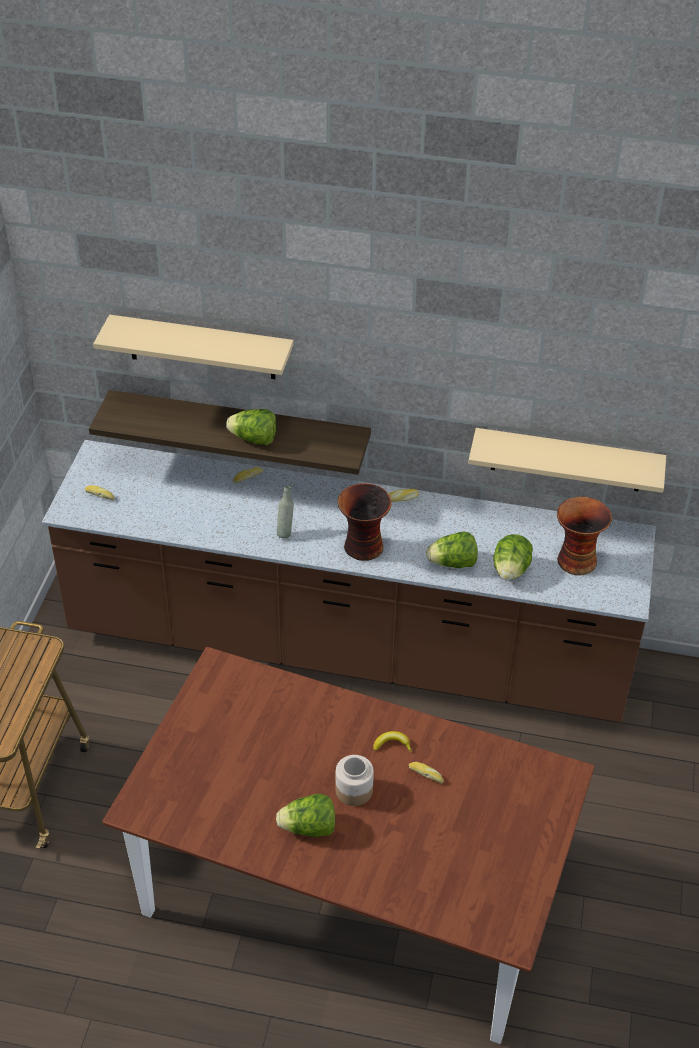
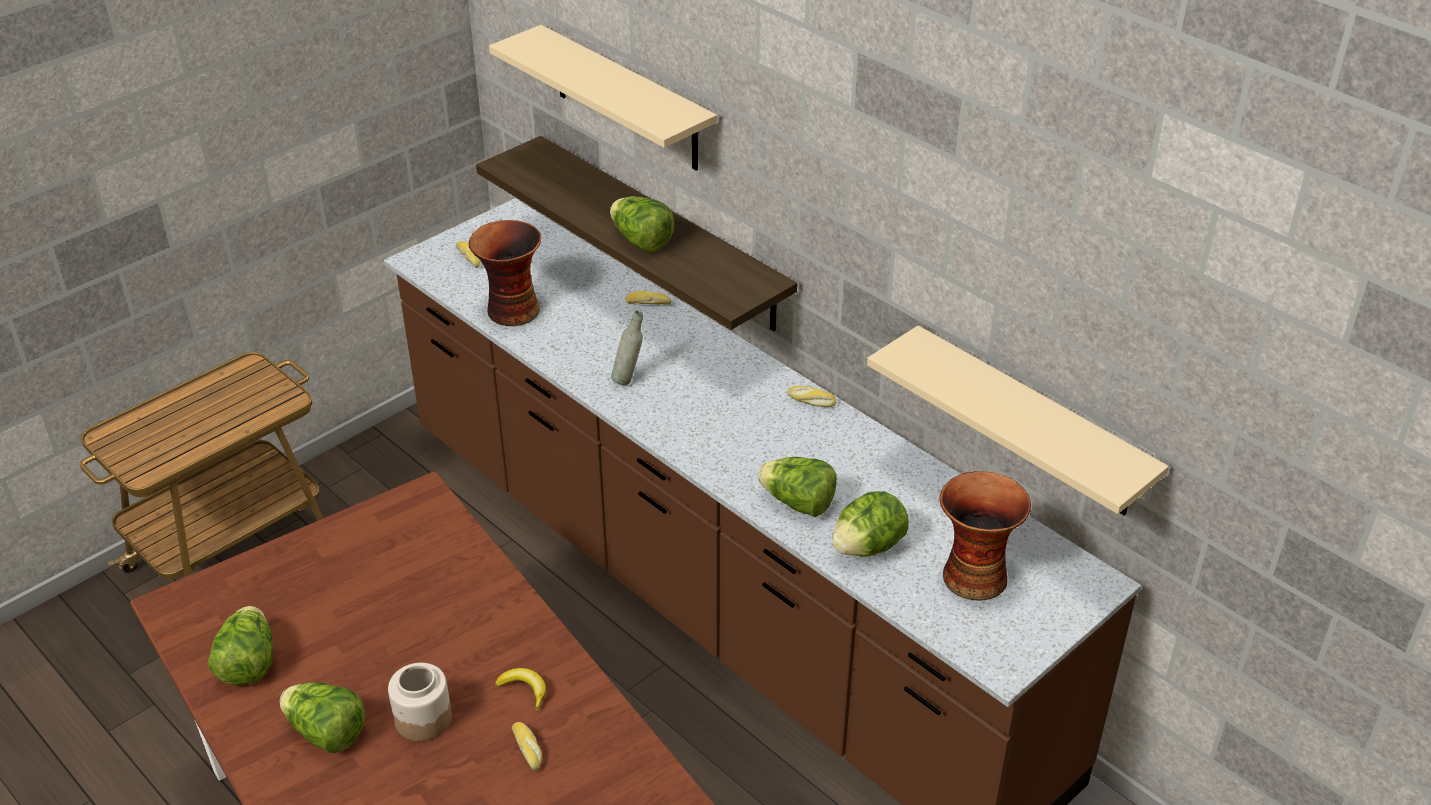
camera: 35 degrees right, 5 degrees down
(220, 816) = (248, 663): none -> lettuce
(363, 548) = (702, 436): vase -> vase (511, 311)

